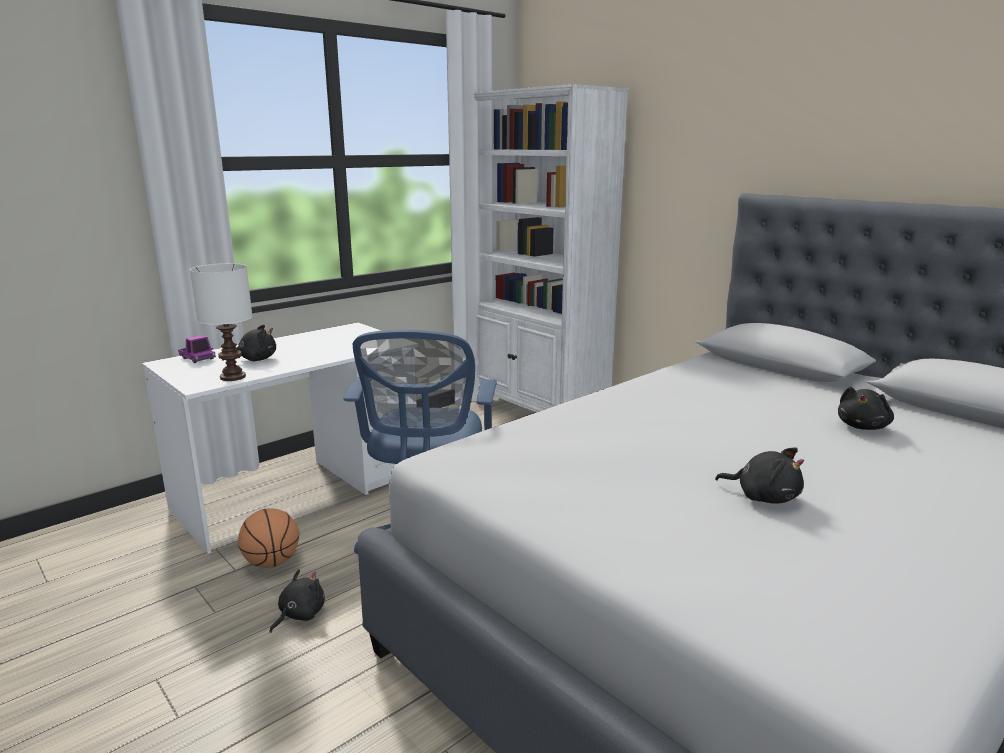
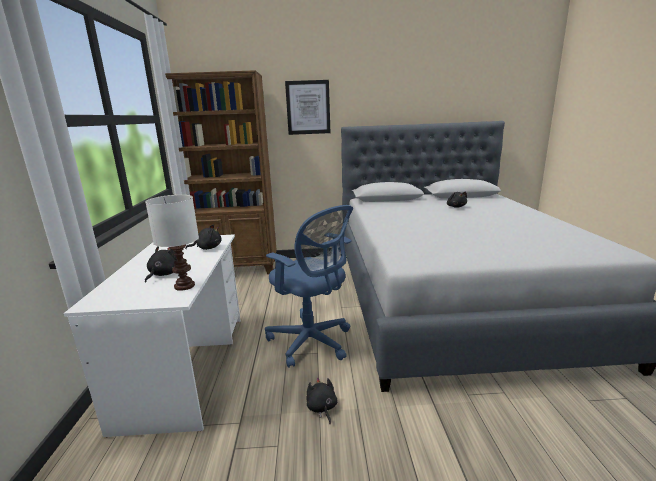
camera: 50 degrees left, 0 degrees up
(197, 358) = (110, 291): toy truck -> none
(272, 562) = (253, 403): basketball -> none
(537, 411) = (236, 268): white bookcase -> brown bookcase
(695, 149) = (308, 107): none -> picture
(763, 497) = (496, 230): black plush toy -> black plush toy (207, 248)

